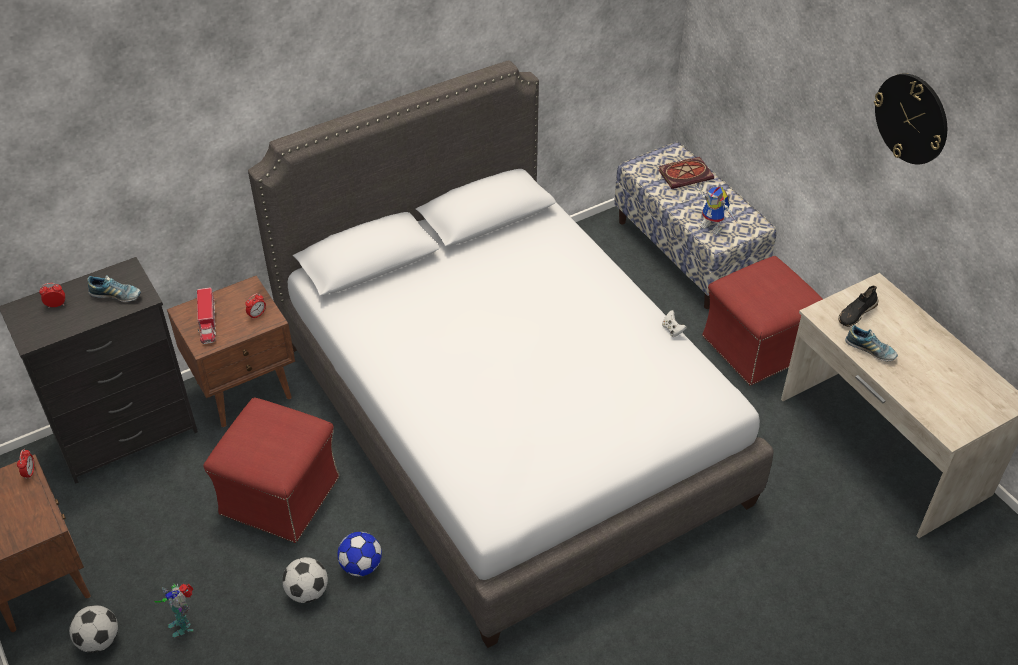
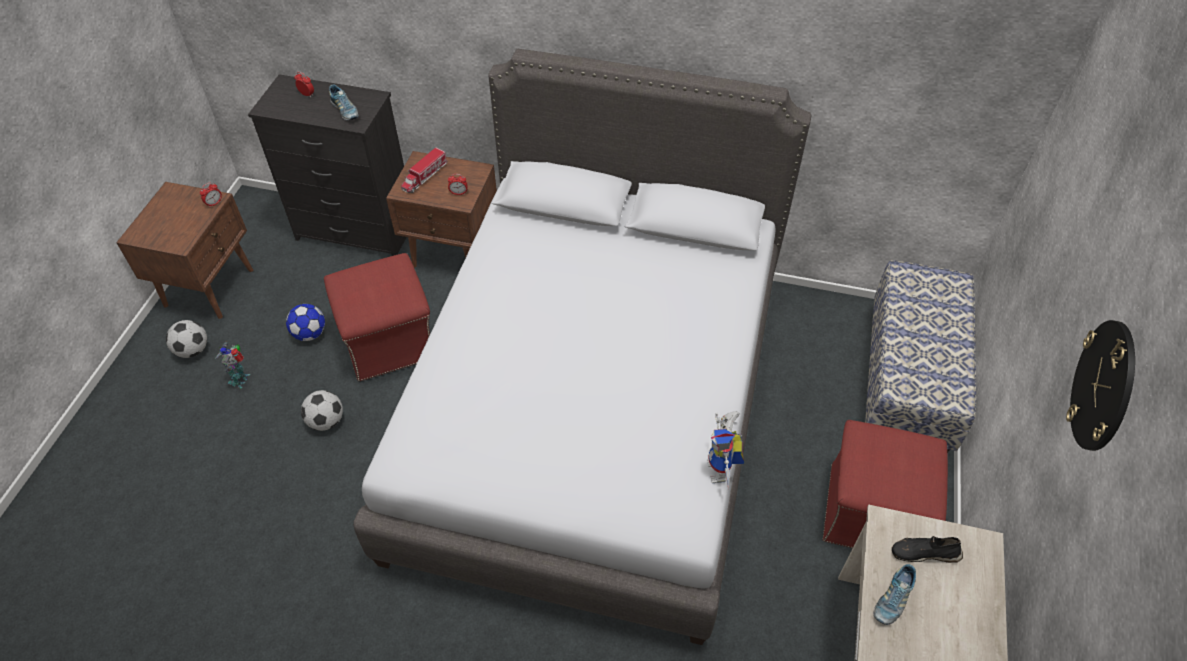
camera: 45 degrees right, 5 degrees up
(361, 566) = (376, 432): football -> football (310, 334)
(686, 174) = (944, 308): book -> none
(714, 226) = (912, 372): toy robot -> toy robot (721, 472)
(870, 350) = (892, 599): shoe -> shoe turned 45 degrees clockwise

